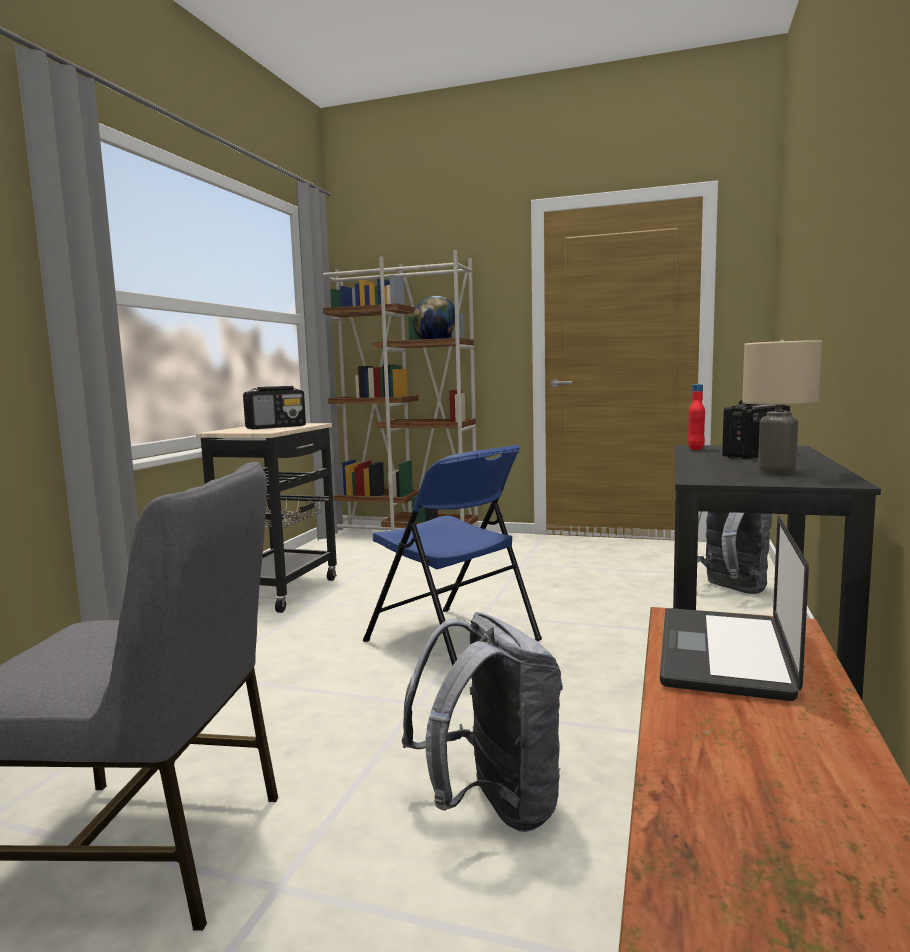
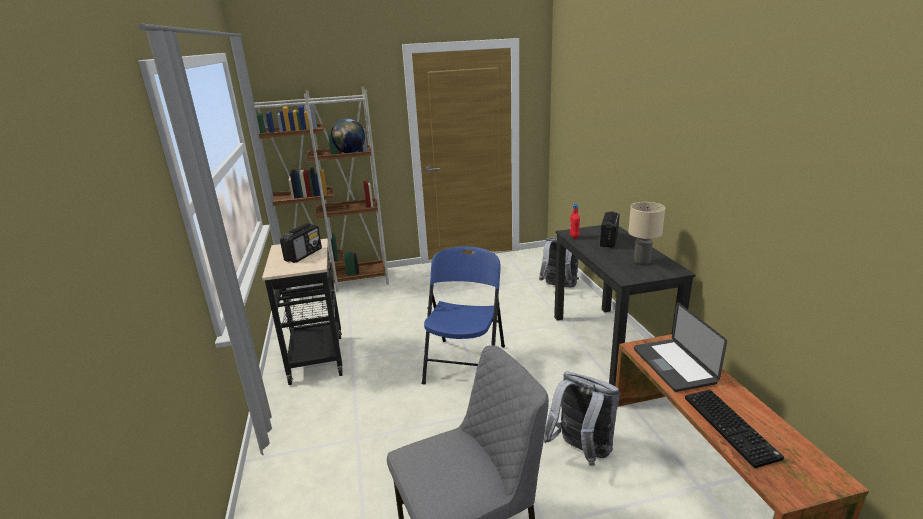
camera: 30 degrees left, 15 degrees up
(451, 641) = (465, 364): blue chair -> blue chair turned 90 degrees counterclockwise
(725, 778) = (732, 427): none -> keyboard

